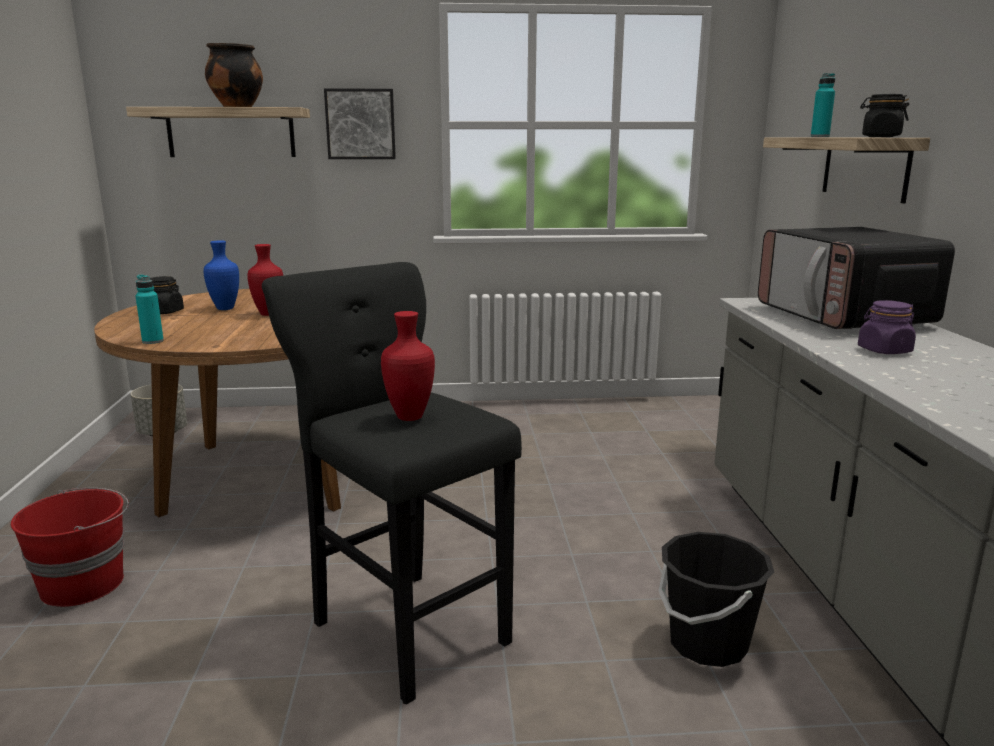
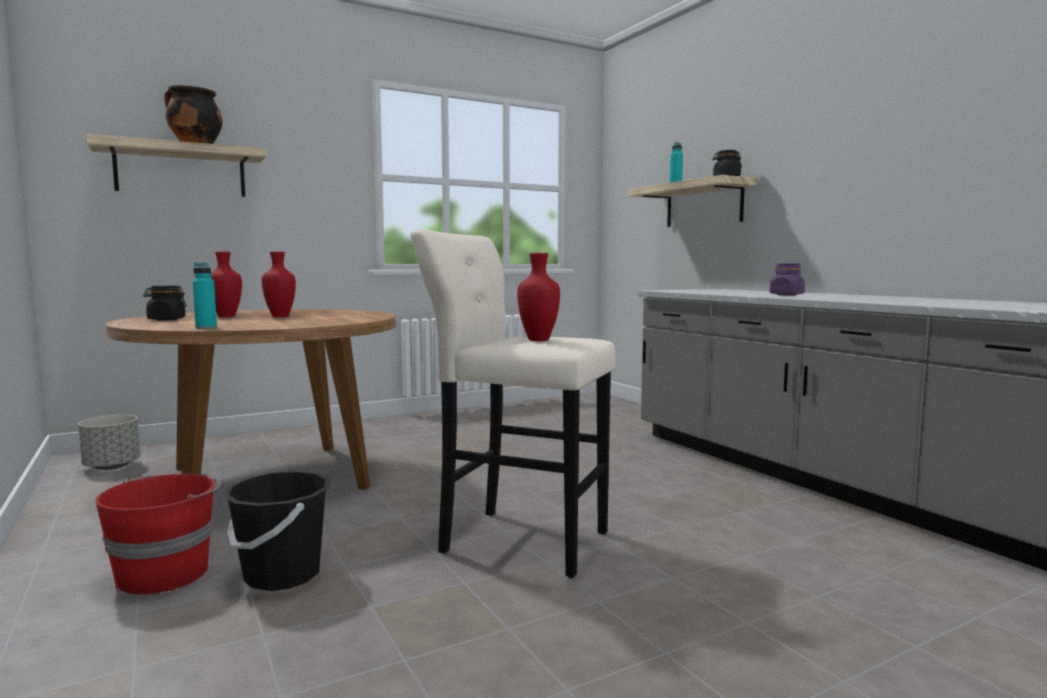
camera: 25 degrees left, 10 degrees down
(226, 308) = (227, 316): blue vase -> red vase
(360, 124) = (306, 171): picture -> none
(405, 627) = (517, 540): black stool -> beige stool
(707, 643) = (731, 507): black bucket -> black bucket (282, 575)
(843, 316) = (729, 291): microwave -> none

